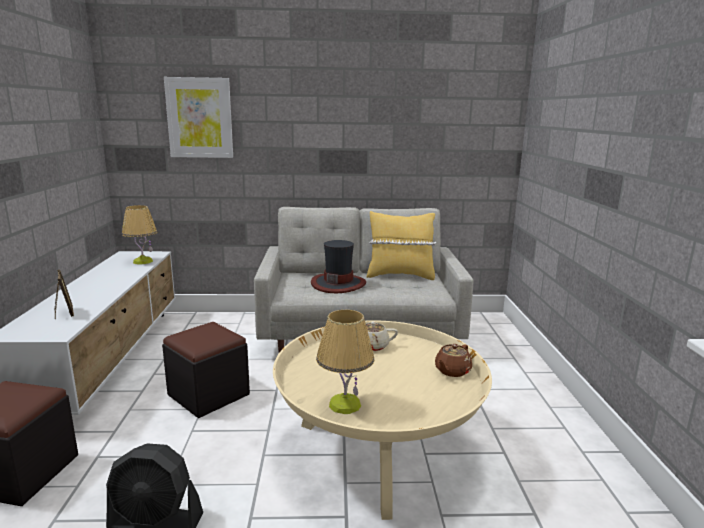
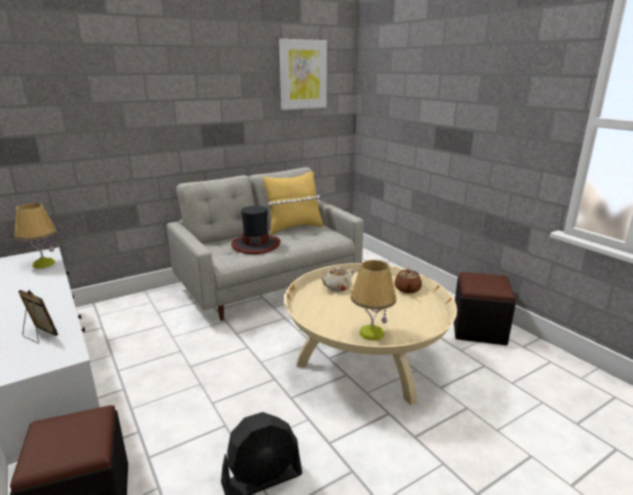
camera: 30 degrees left, 5 degrees up
(199, 118) = (75, 101): picture -> picture (303, 74)
(208, 395) = (193, 370): black ottoman -> black ottoman (478, 329)

